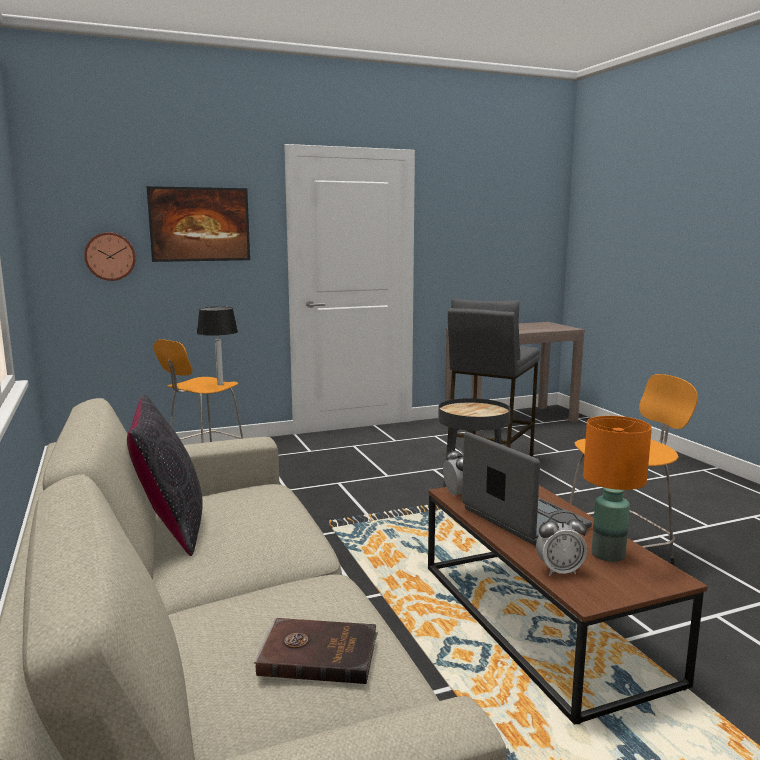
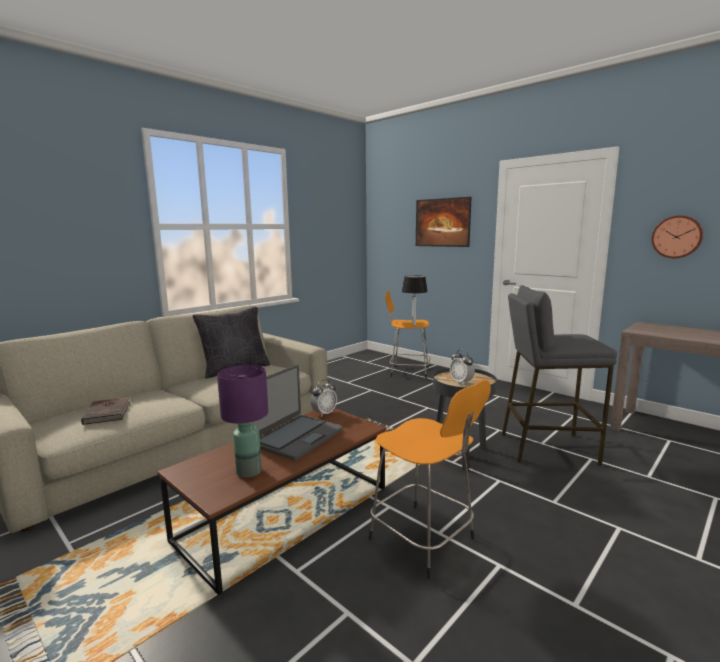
camera: 65 degrees right, 0 degrees up
(110, 256) = (398, 242): wall clock -> wall clock (677, 237)
(559, 571) = (216, 457): alarm clock -> alarm clock (461, 382)
(608, 554) = (249, 471): orange table lamp -> purple table lamp

